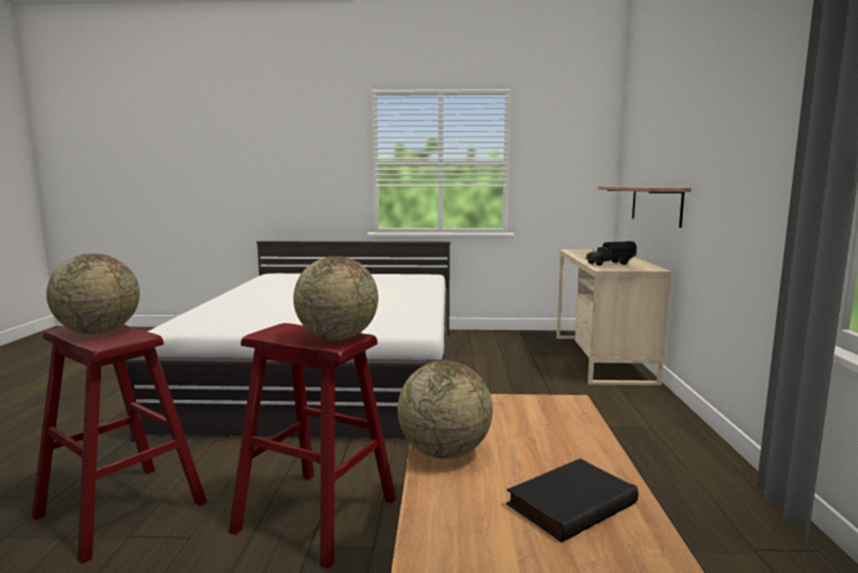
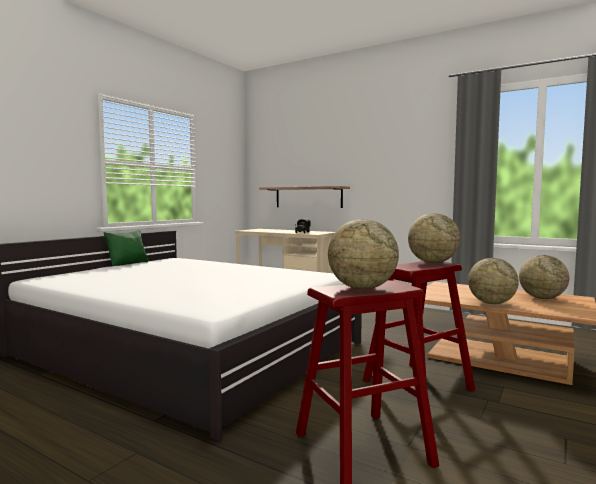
camera: 60 degrees left, 5 degrees down
(375, 273) = (128, 263): none -> green pillow
(570, 502) = (542, 298): black book -> globe

